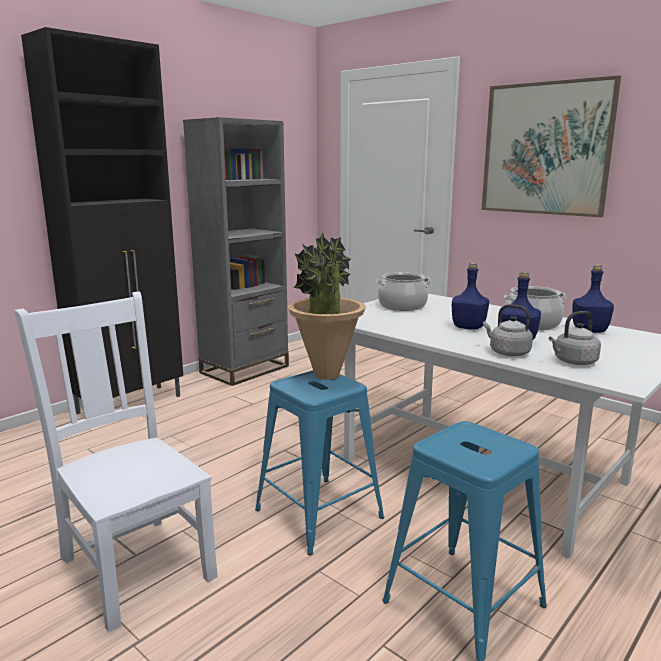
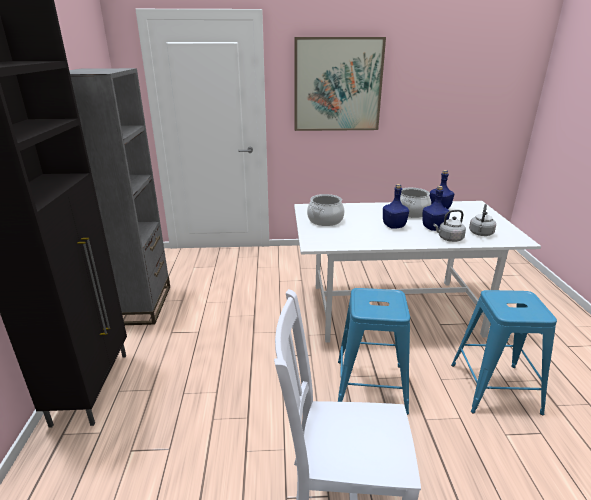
camera: 45 degrees left, 10 degrees up
(326, 375) = (369, 293): potted plant -> none

